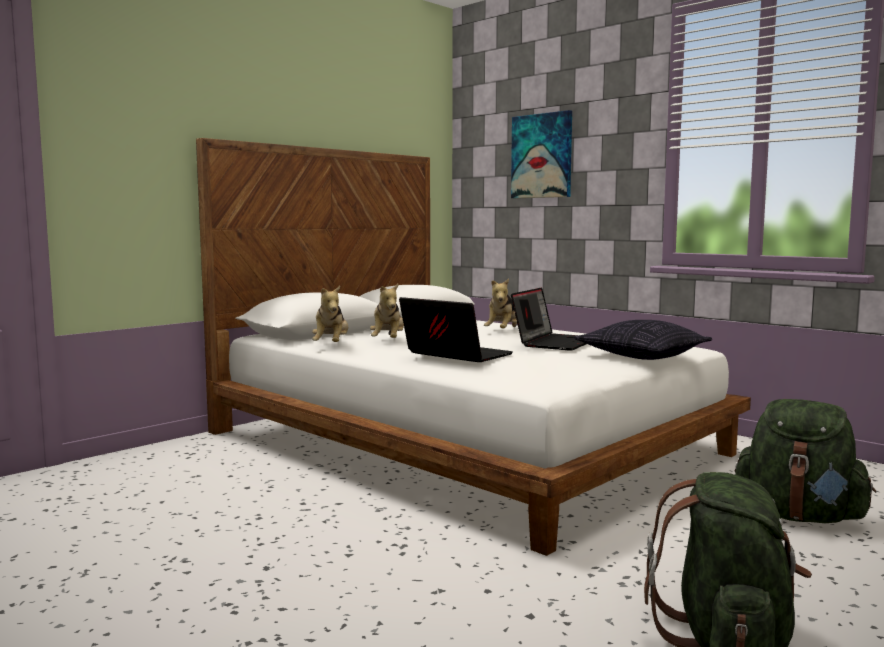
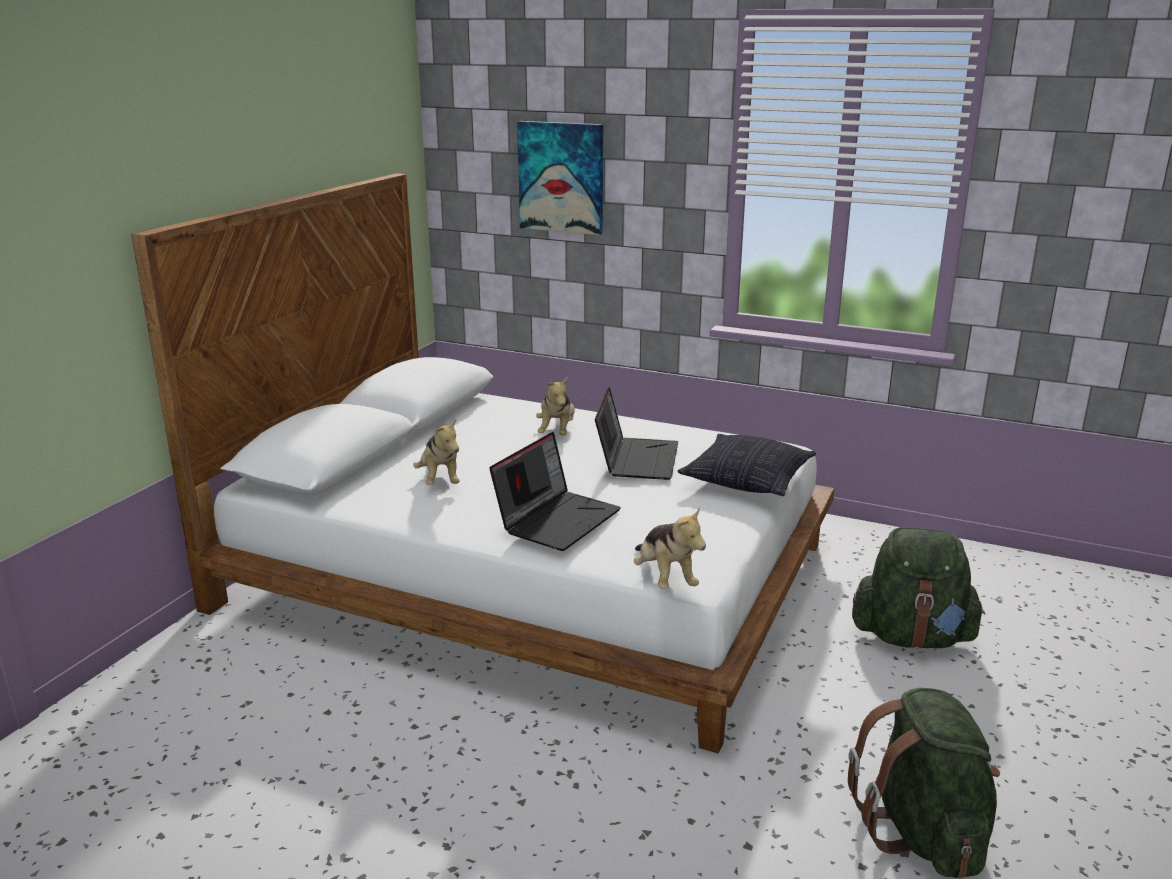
camera: 20 degrees left, 15 degrees up
(331, 345) = (379, 504): plush toy -> plush toy (665, 578)
(454, 355) = (557, 519): laptop -> laptop turned 105 degrees clockwise

